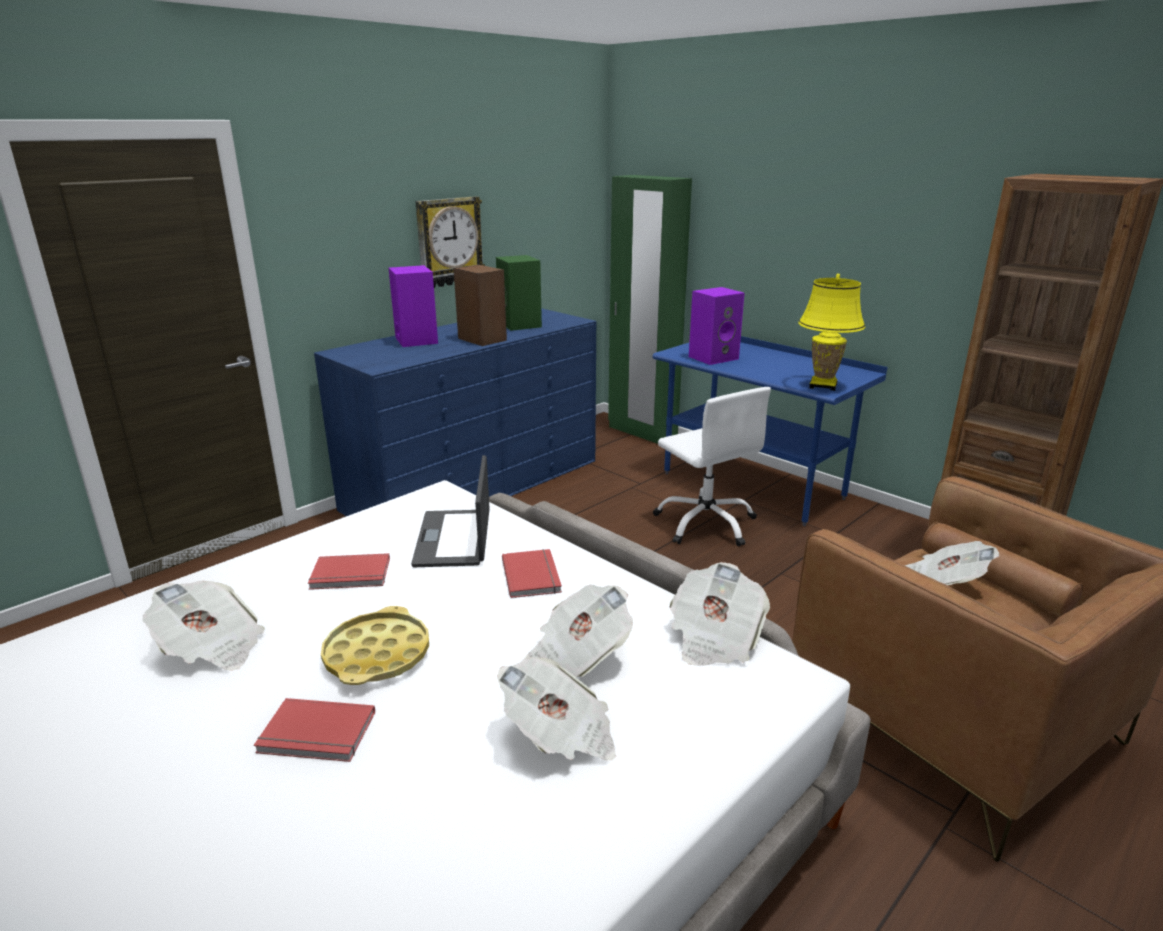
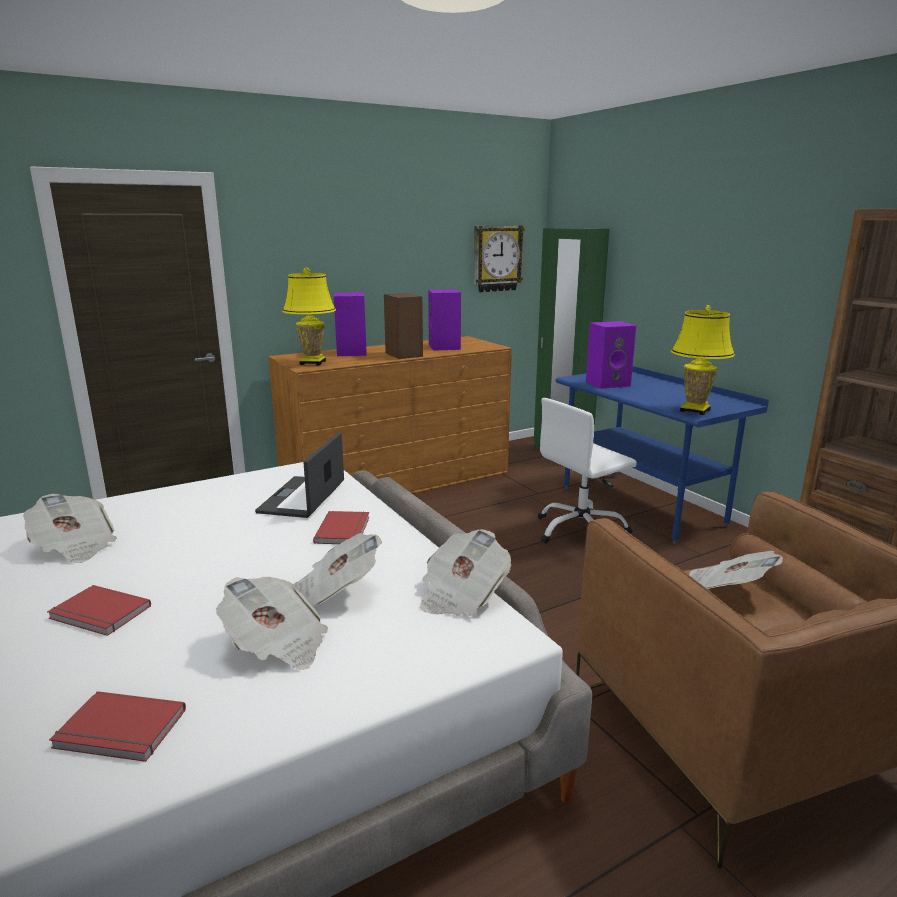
camera: 15 degrees right, 5 degrees down
(350, 575) = (206, 513): red book -> red book (119, 731)
(377, 654) = (184, 568): yellow tray -> none
(381, 359) = (312, 363): none -> yellow table lamp
(449, 242) = (392, 276): wall clock -> wall clock (497, 258)
(475, 484) = (397, 479): blue dresser -> brown dresser
(521, 325) = (445, 347): green speaker -> purple speaker
(706, 523) = (581, 531): white office chair -> white office chair turned 75 degrees clockwise

